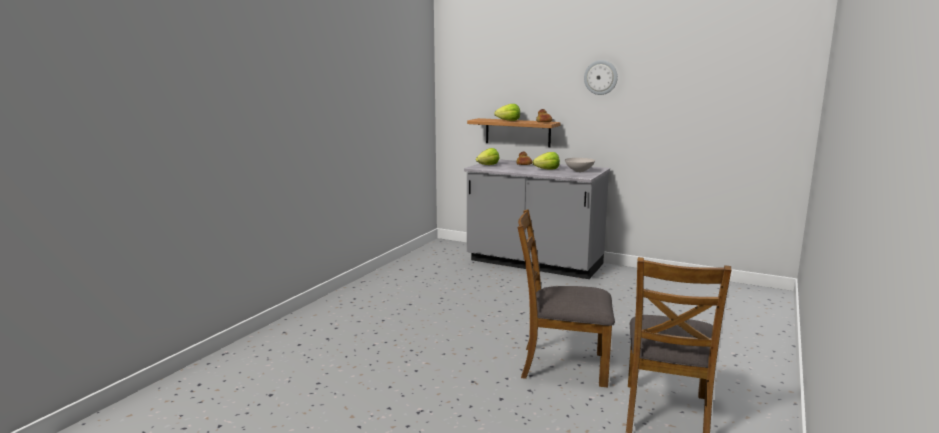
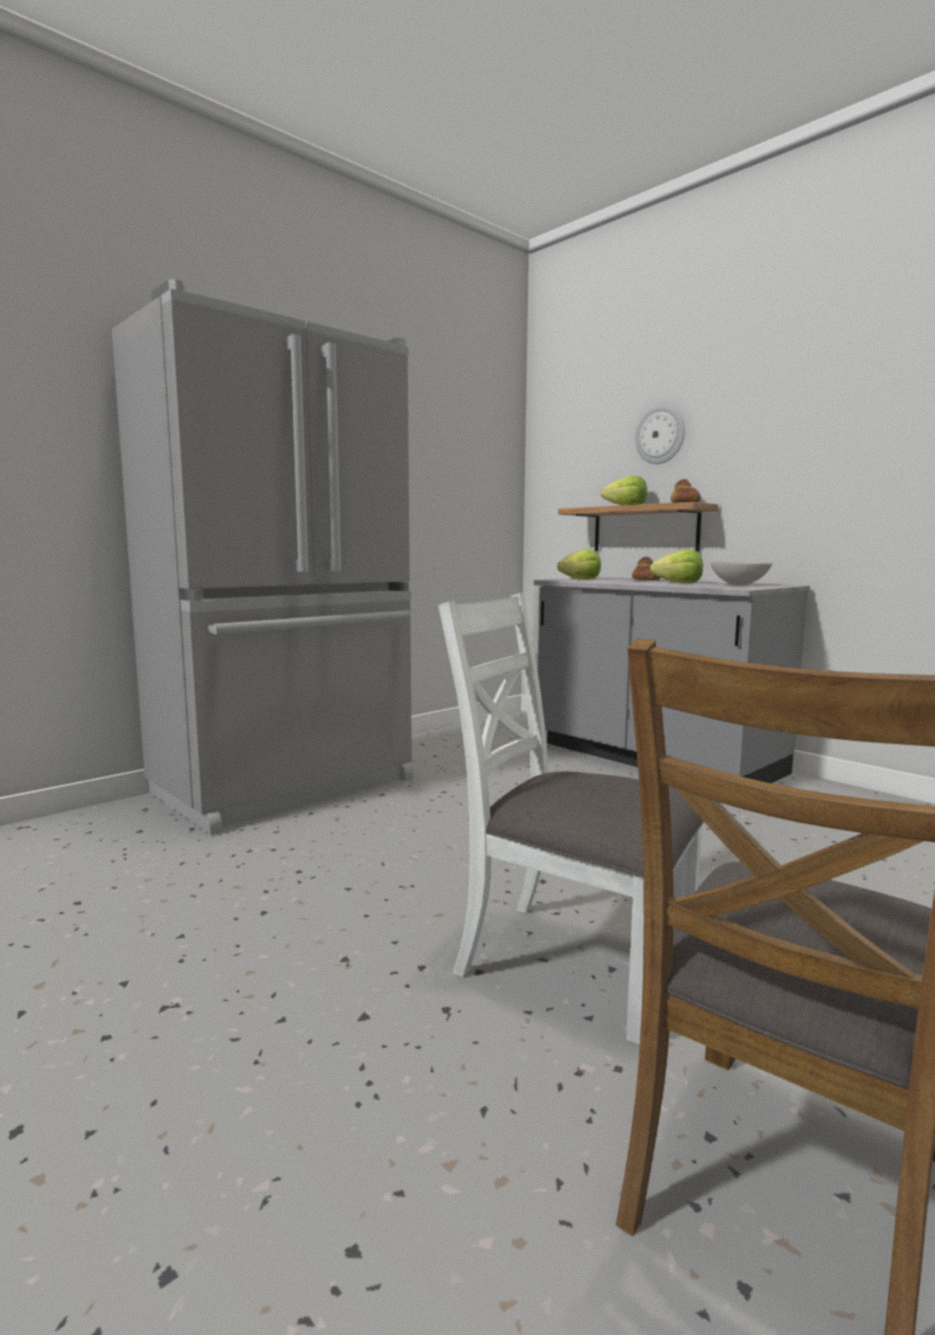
camera: 20 degrees right, 5 degrees down
(353, 307) = (288, 787): none -> grey fridge
(563, 365) = (572, 962): brown chair -> white chair
(600, 77) = (796, 410): wall clock -> wall clock (660, 435)

